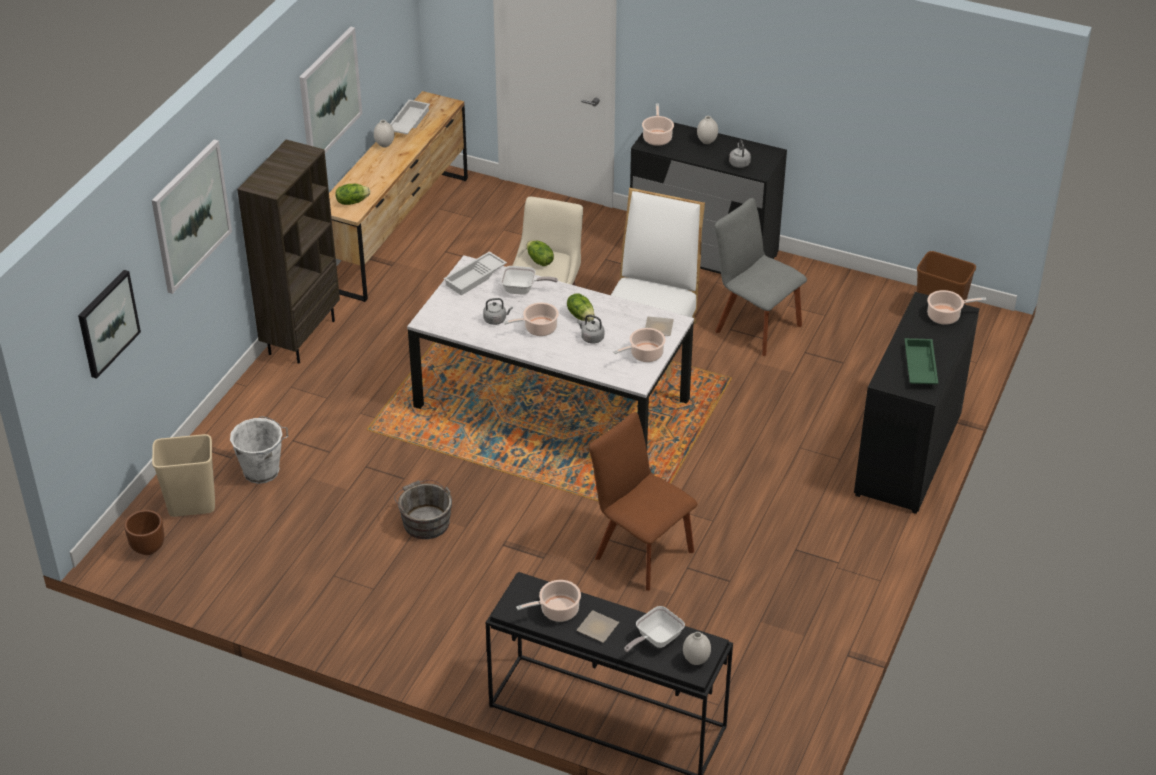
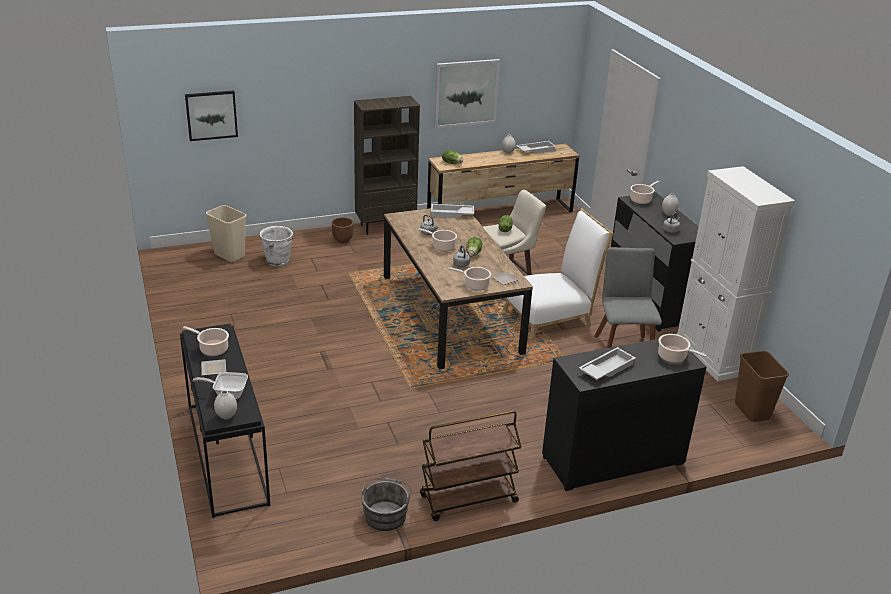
camera: 45 degrees right, 10 degrees down
(148, 548) = (186, 259): brown planter -> brown planter (342, 240)
(190, 215) = (306, 93): picture -> none
(425, 521) = (305, 320): grey bucket -> grey bucket (386, 514)
(522, 289) = (465, 229): frying pan -> none
(553, 403) = (451, 314): white dining table -> brown dining table
(640, 551) = (377, 399): brown chair -> none
(836, 282) = (712, 356): none -> white cabinet
(862, 584) = (468, 500): none -> brown cart
(919, 367) = (606, 368): green tray -> white tray

